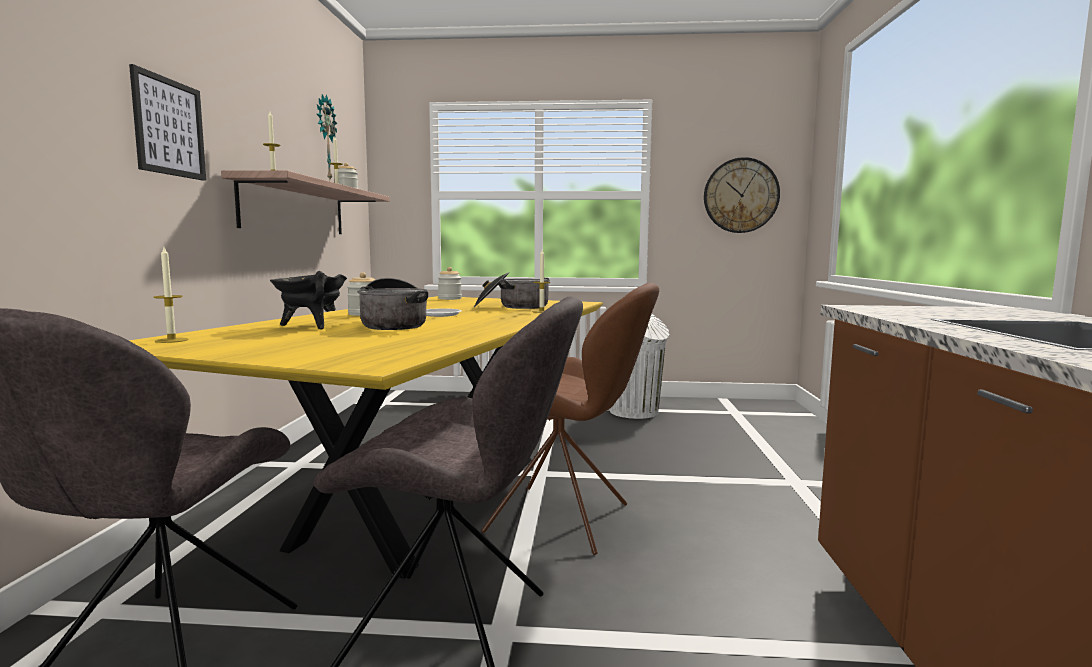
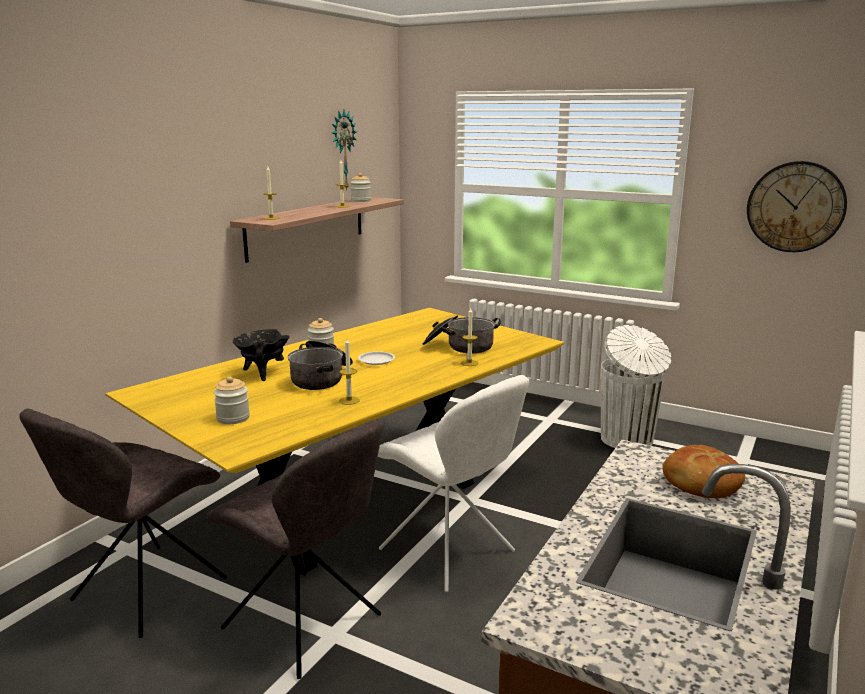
camera: 25 degrees right, 10 degrees up
(169, 127) = (183, 204): picture -> none
(171, 340) = (161, 389): candle -> candle (349, 400)
(449, 298) = (430, 317): jar -> jar (233, 418)
(563, 519) = (450, 553): brown chair -> white chair
(955, 311) = (700, 483): none -> bread

